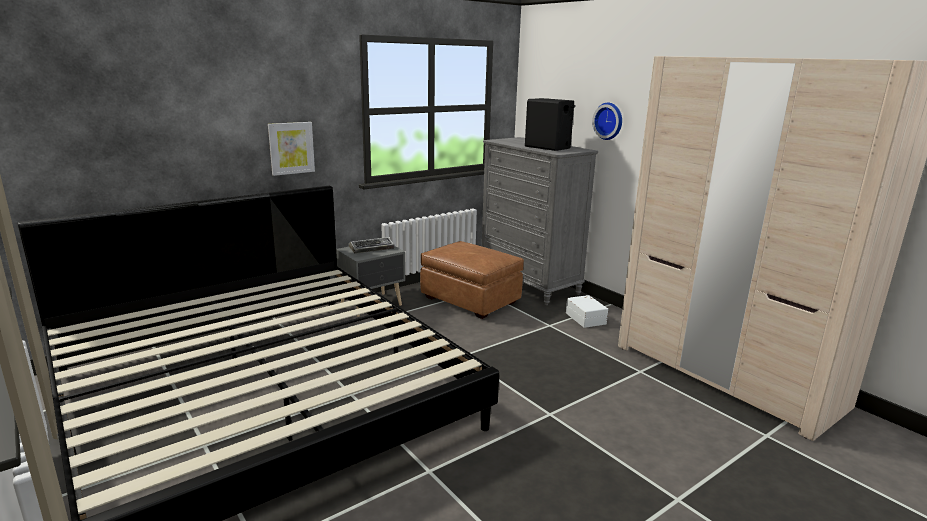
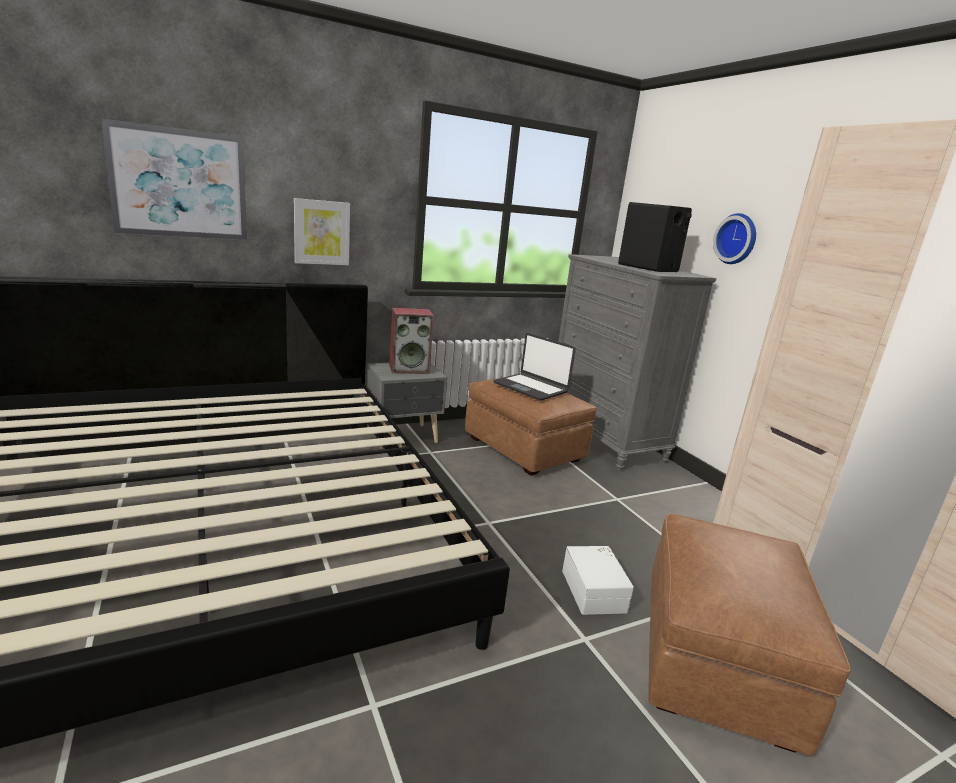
camera: 10 degrees right, 0 degrees up
(179, 124) = (179, 184): none -> picture
(372, 248) = (409, 368): keyboard -> speaker
(471, 250) = (531, 387): none -> laptop
(586, 318) = (669, 497): white storage box -> white storage box (595, 590)
(634, 412) = (716, 662): none -> brown ottoman

